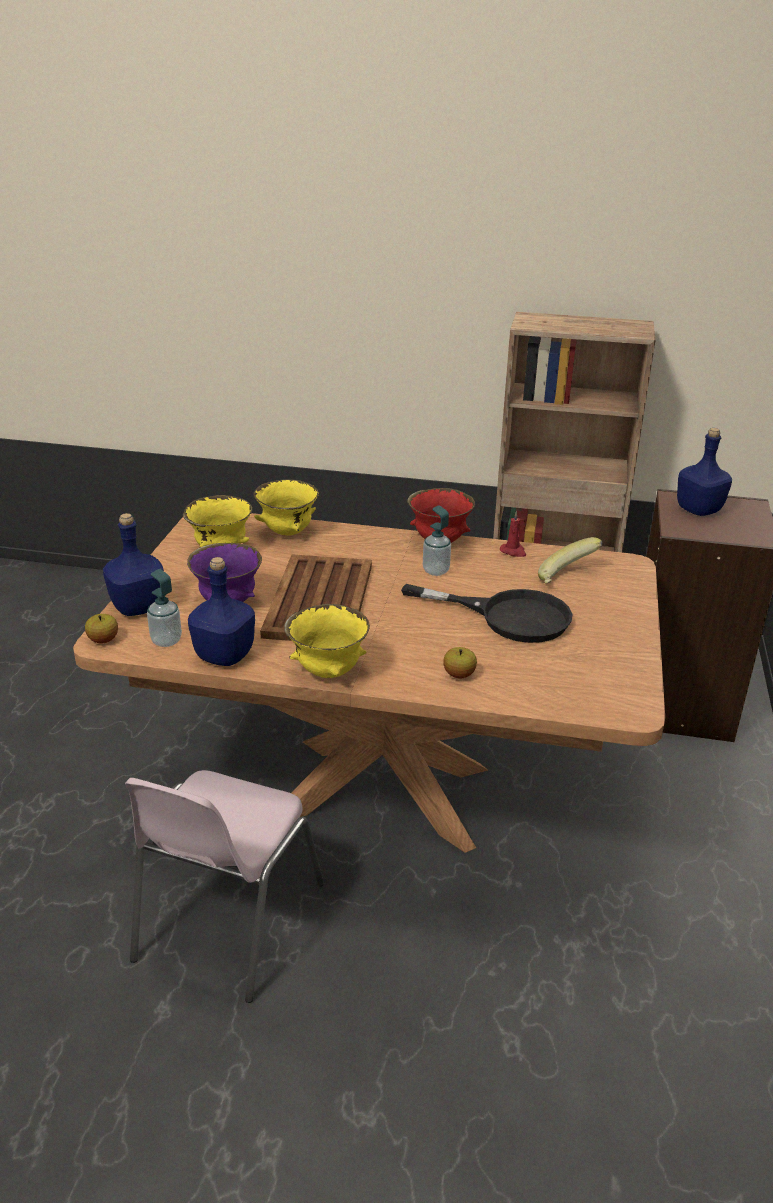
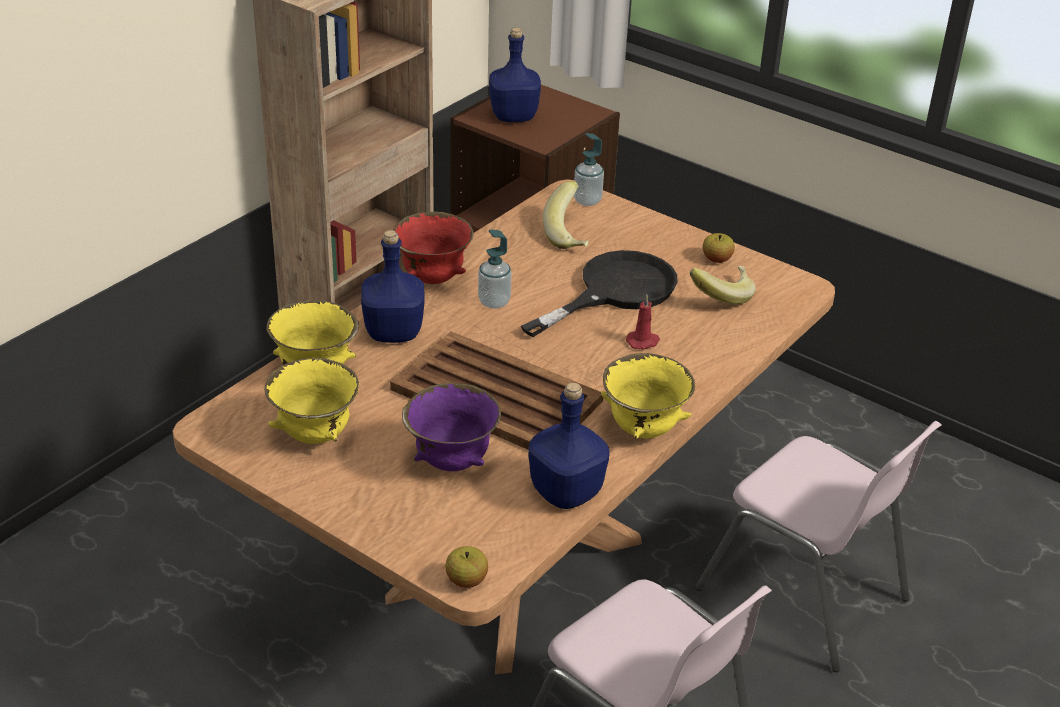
camera: 65 degrees left, 5 degrees up
(139, 607) = (407, 535): blue bottle -> blue bottle (393, 332)
(166, 641) = (504, 529): soap dispenser -> soap dispenser (587, 200)
(459, 675) = (697, 354): apple -> apple (716, 259)
(485, 984) = (805, 595): none -> pink chair
(513, 552) = (493, 243): red candle -> red candle (643, 341)
(563, 668) = (720, 295): none -> banana

